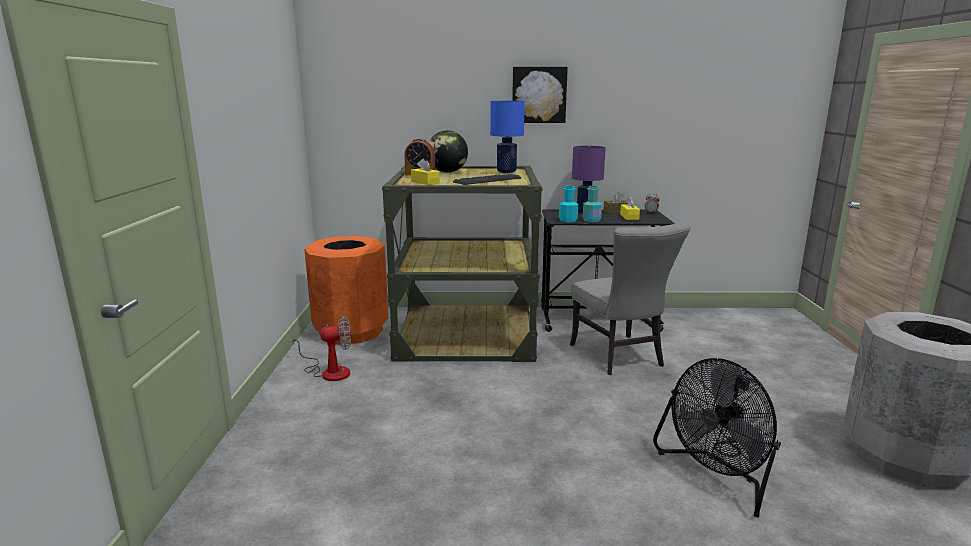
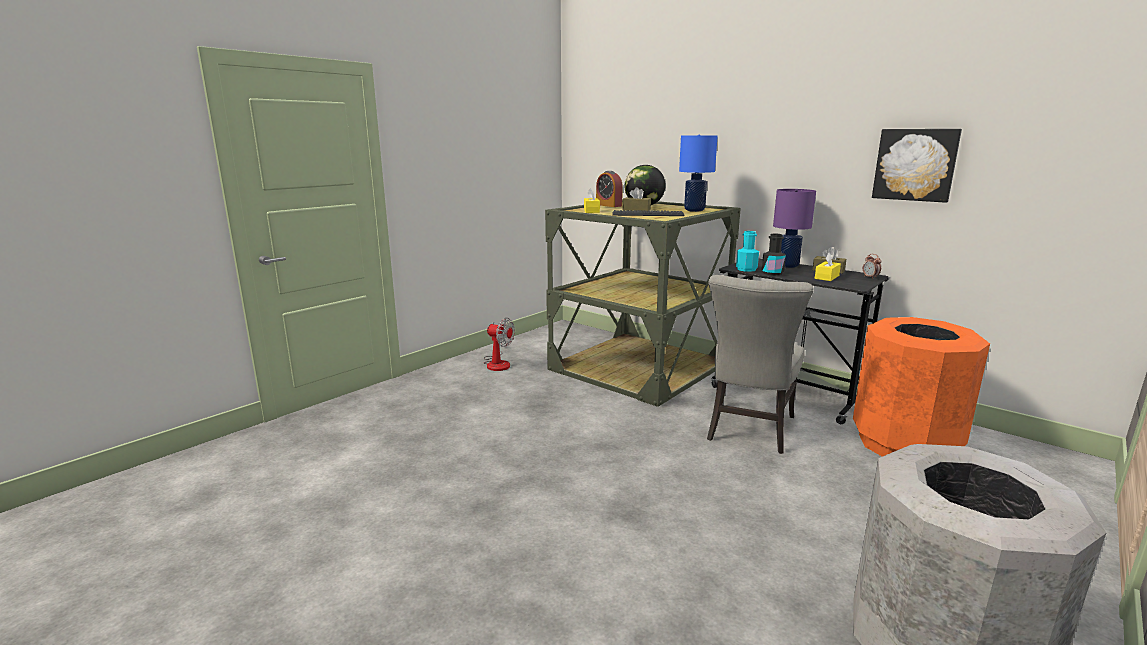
camera: 40 degrees right, 0 degrees up
(351, 331) = (554, 341): orange trash can -> orange trash can (904, 444)
(457, 176) = (636, 209): none -> brown tissue box
(539, 95) = (758, 130): picture -> picture (915, 165)
(591, 220) = (772, 273): turquoise bottle -> black bottle
(716, 472) = (662, 553): black fan -> none

